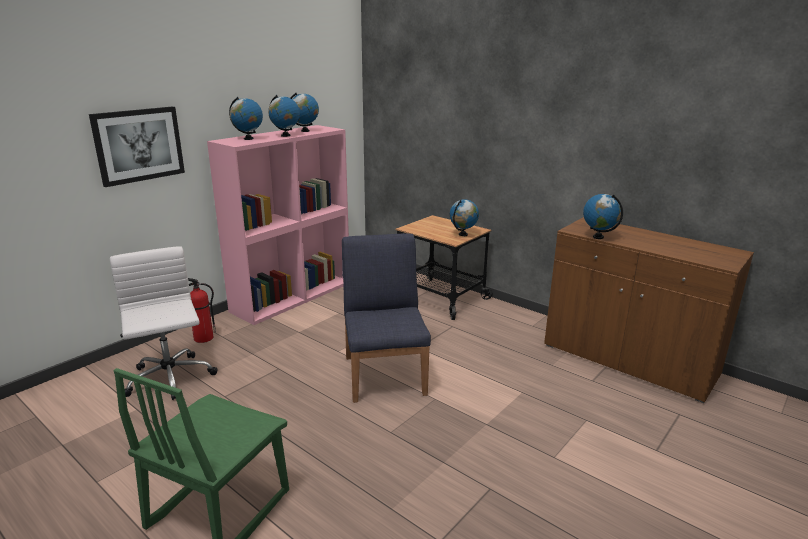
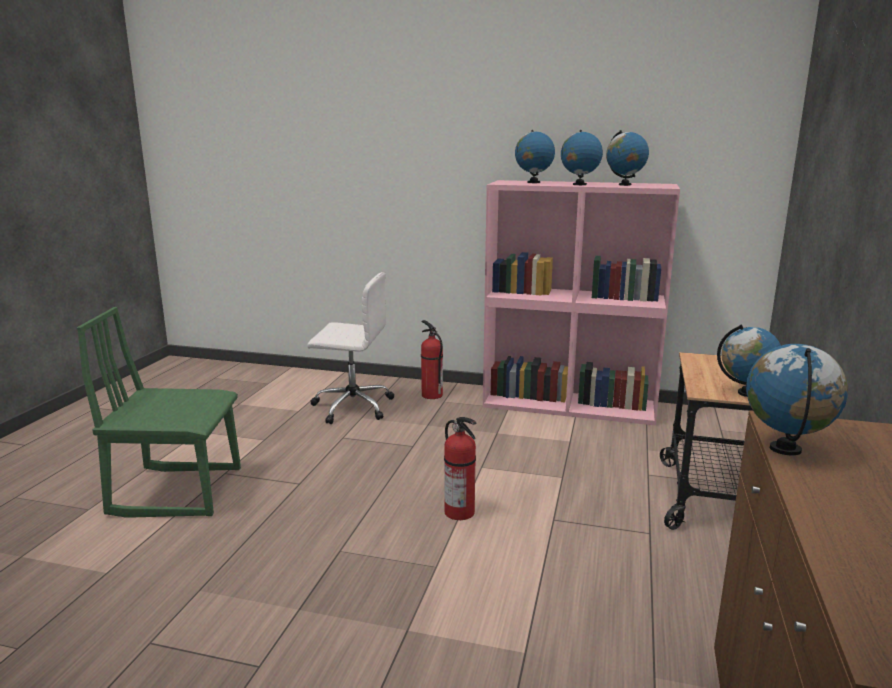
camera: 65 degrees right, 5 degrees down
(139, 145) = (425, 173): picture -> none
(170, 379) = (351, 406): white office chair -> white office chair turned 60 degrees clockwise
(385, 374) = (460, 512): blue chair -> fire extinguisher

